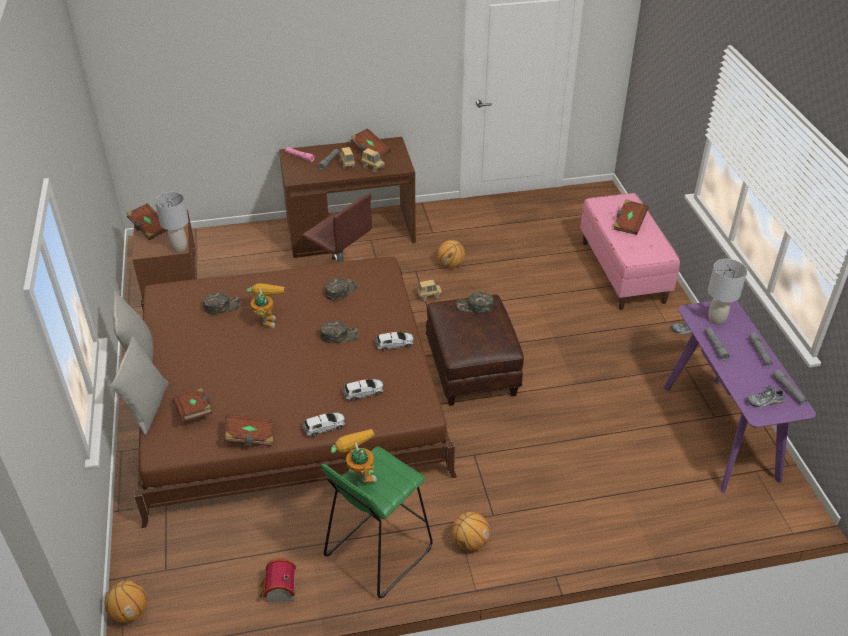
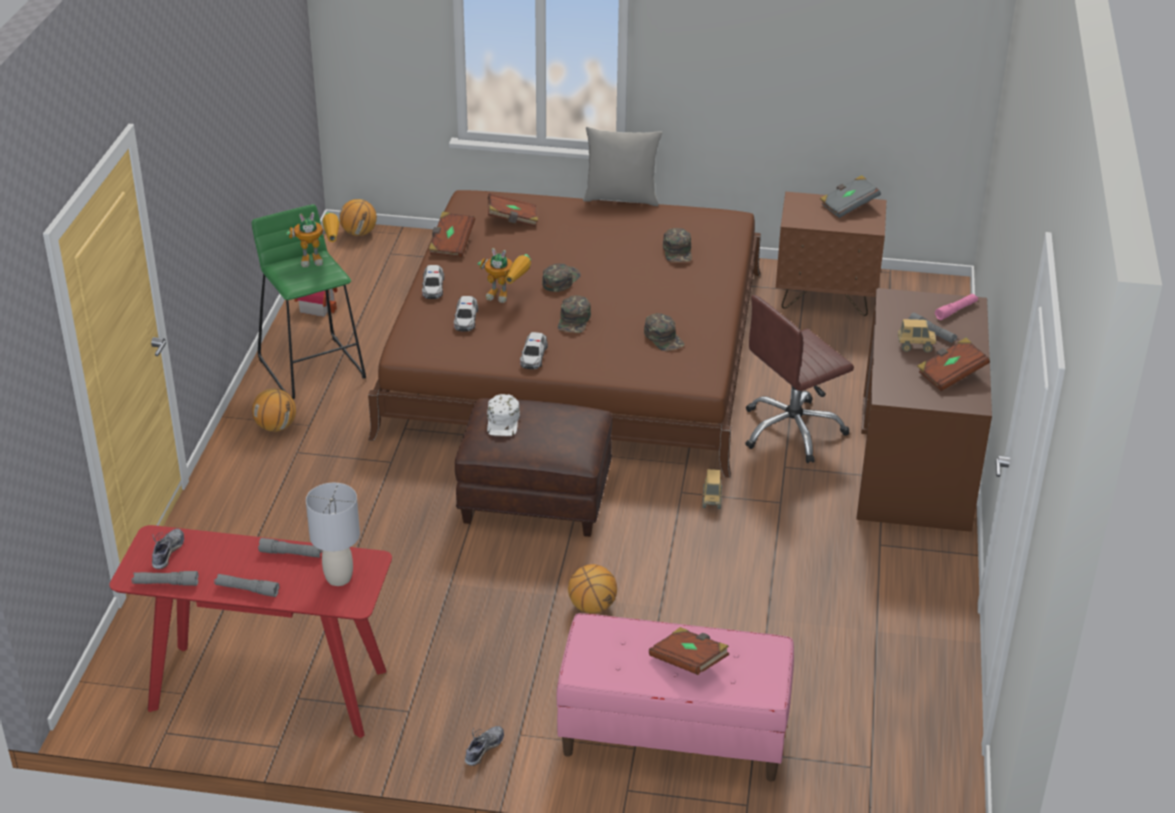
camera: 110 degrees right, 5 degrees down
(147, 408) = (537, 196): grey pillow -> none
(149, 228) = (848, 206): brown book -> grey book
(179, 247) = (795, 221): grey table lamp -> none
(267, 318) = (637, 278): toy robot -> toy robot (507, 297)
(373, 168) = (897, 367): toy truck -> none
(451, 264) = (781, 542): basketball -> basketball (592, 607)
(475, 306) = (567, 434): green cap -> green cap (560, 280)
(478, 337) = (503, 421): none -> white cap
(720, 432) = (267, 690): purple console table -> red console table

